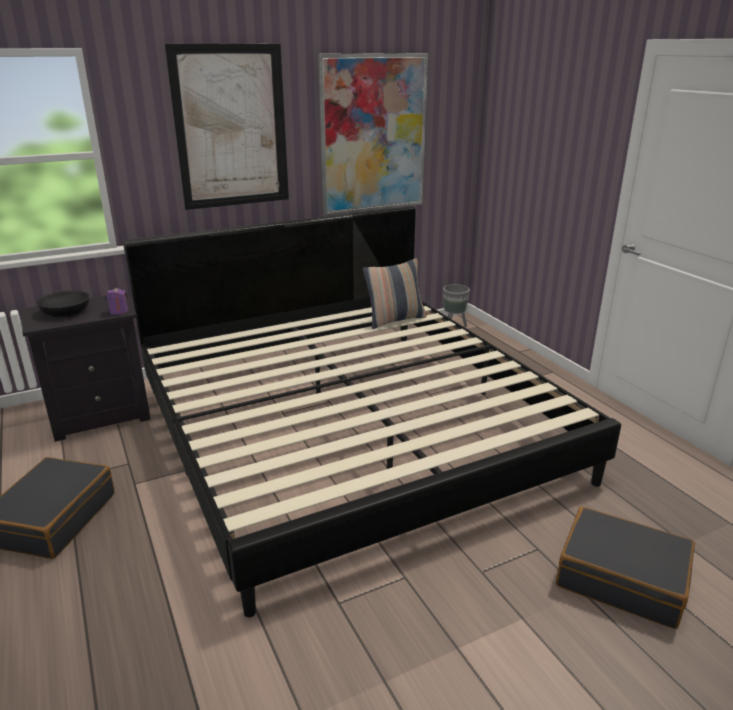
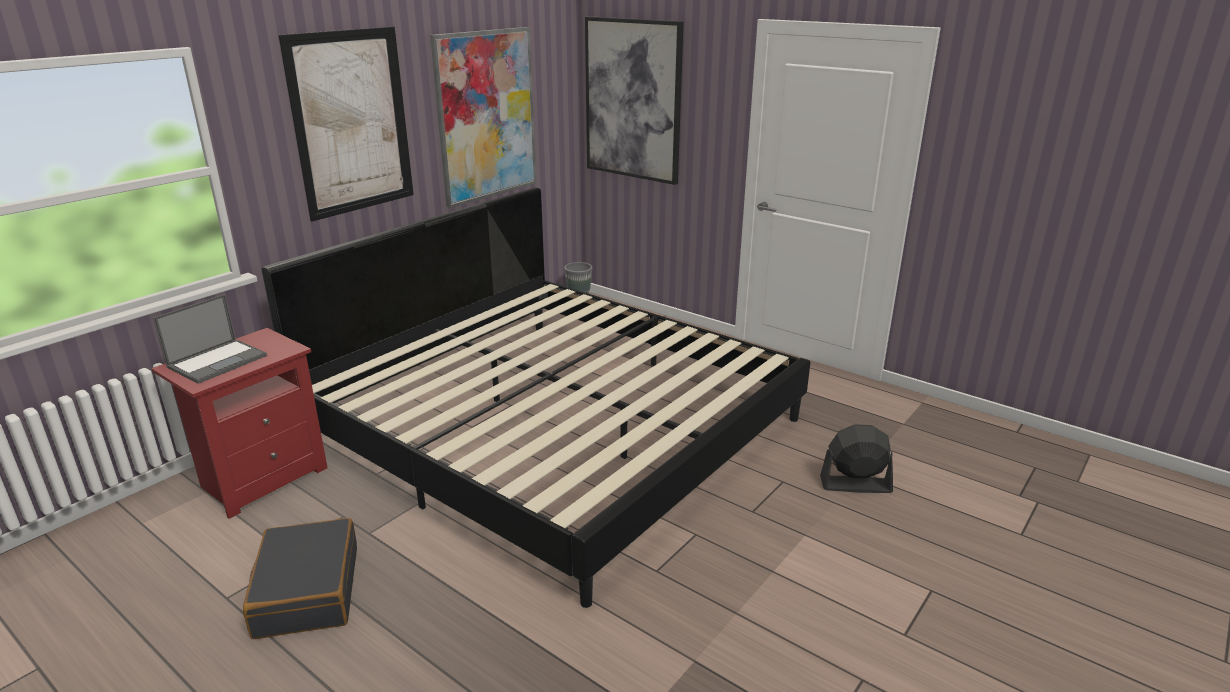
camera: 25 degrees left, 0 degrees up
(66, 311) = (218, 361): black bowl -> laptop
(101, 415) = (262, 478): black nightstand -> red nightstand
(119, 311) = (286, 349): purple candle -> none
(395, 320) = (548, 308): pillow -> none
(524, 130) = (633, 100): none -> picture
(621, 578) = (855, 484): black suitcase -> black fan

